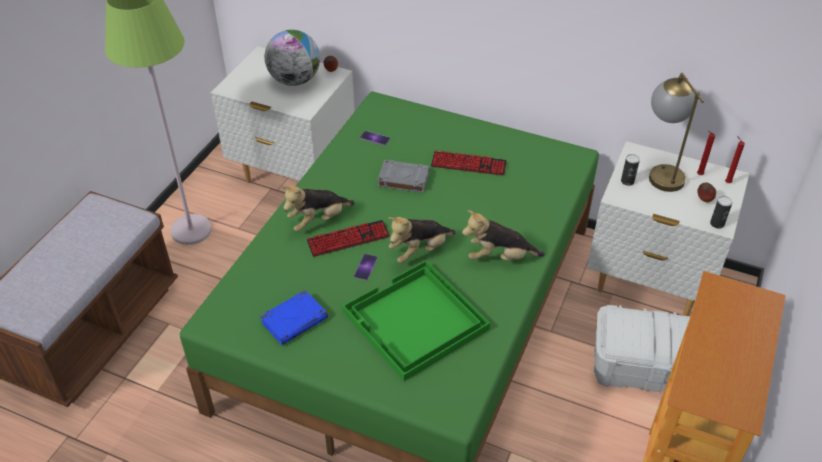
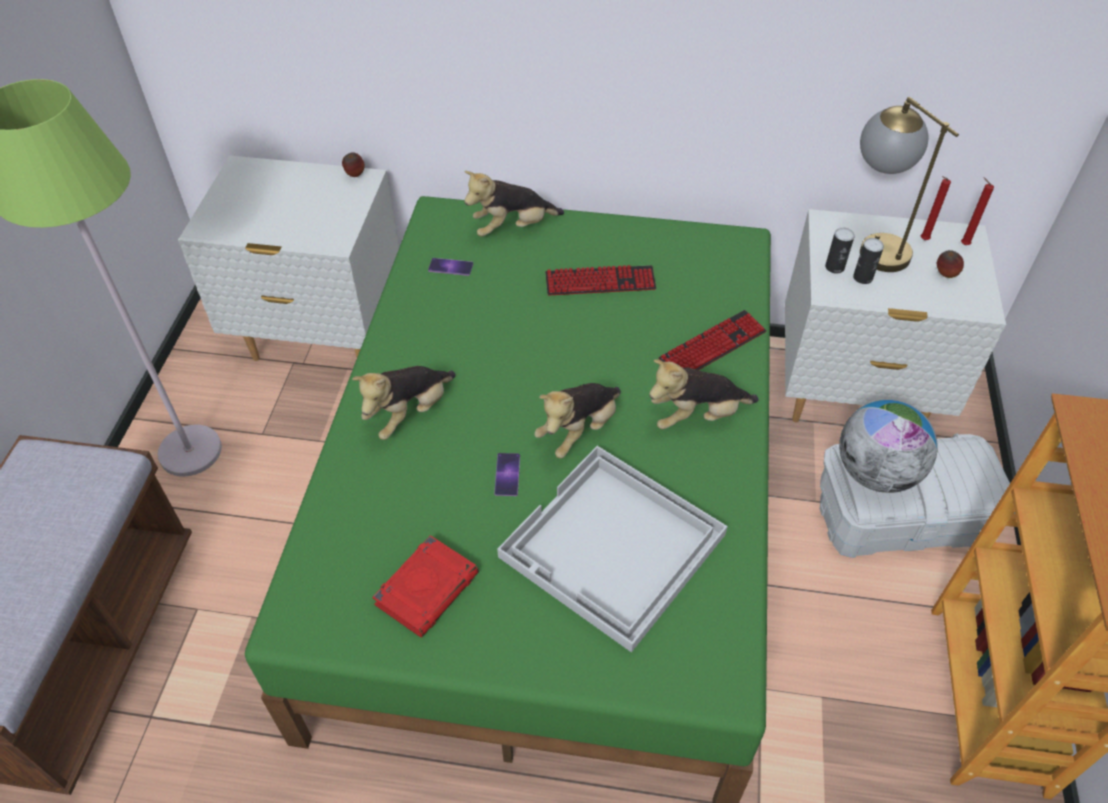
camera: 15 degrees left, 5 degrees up
(295, 80) = (305, 199): globe -> globe (875, 473)
(295, 320) = (427, 588): blue book -> red book
(348, 239) = (465, 434): keyboard -> keyboard (712, 346)
(403, 179) = (514, 322): grey book -> none
(415, 322) = (613, 548): green tray -> white tray
(423, 121) = (512, 228): none -> plush toy
(717, 224) = (976, 306): can -> can (862, 278)

